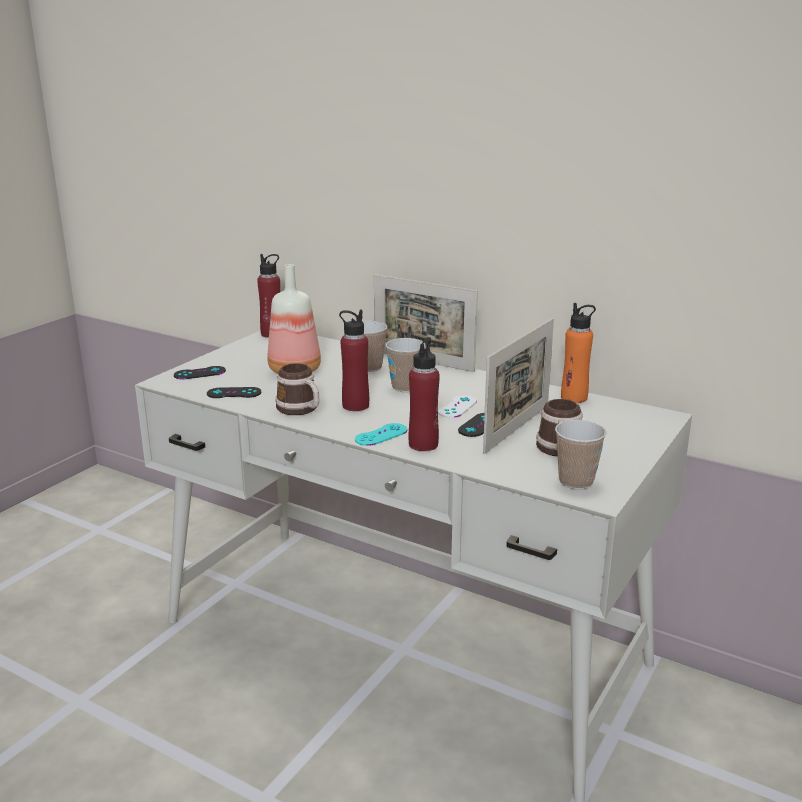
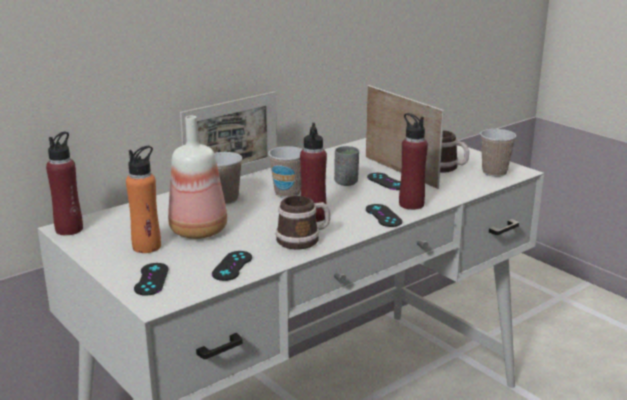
camera: 70 degrees left, 0 degrees up
(381, 435) = (383, 216): turquoise game controller -> black game controller
(457, 407) = (346, 182): white game controller -> grey cup
(574, 398) = (357, 147): orange bottle -> orange bottle (147, 246)

